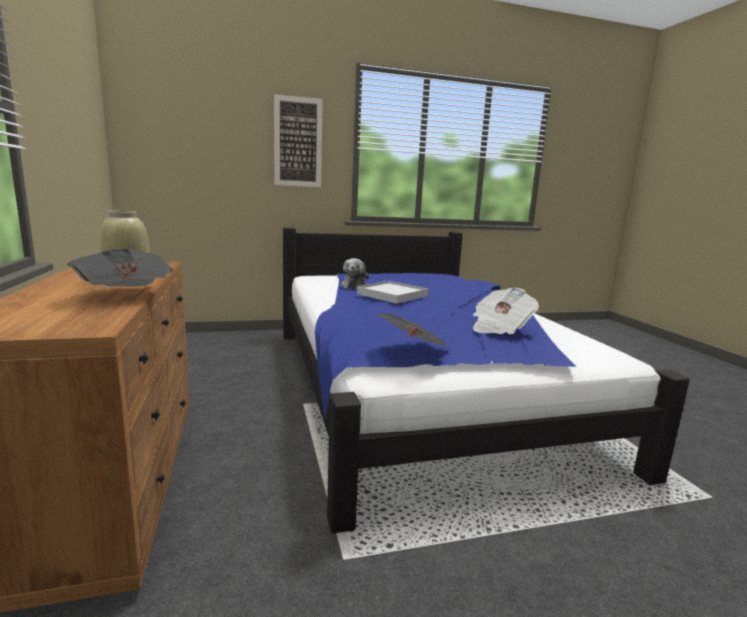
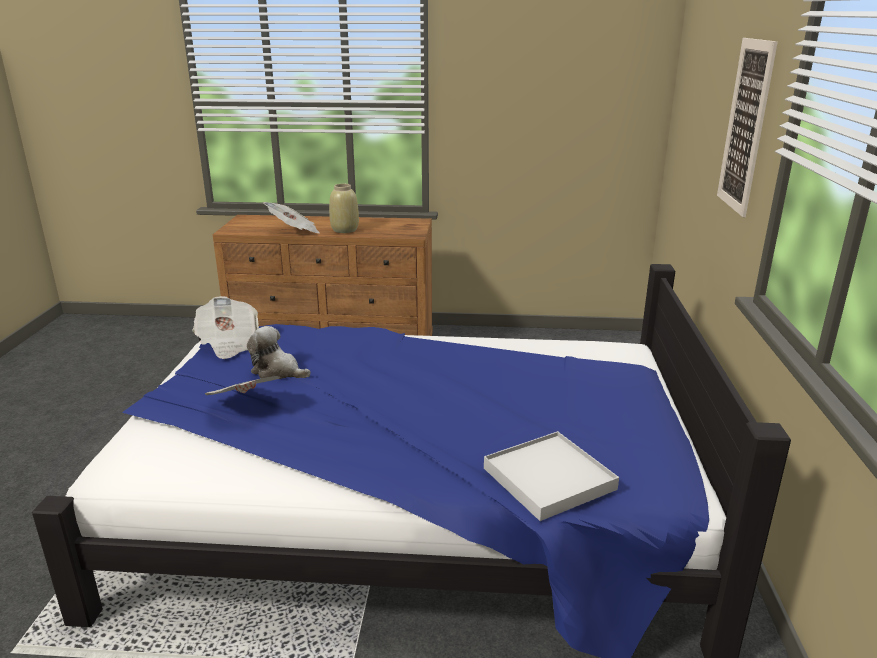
camera: 110 degrees right, 10 degrees up
(354, 286) = (522, 362): plush toy -> plush toy (278, 371)
(392, 295) = (438, 373): white tray -> white tray (549, 479)

